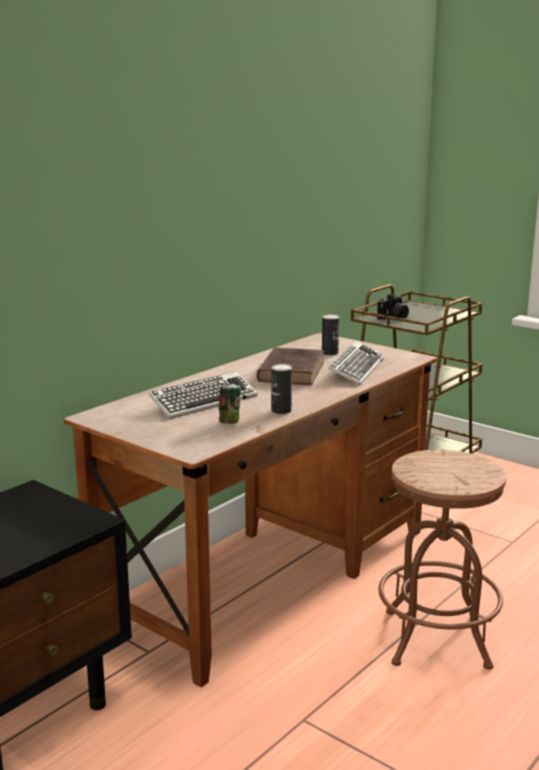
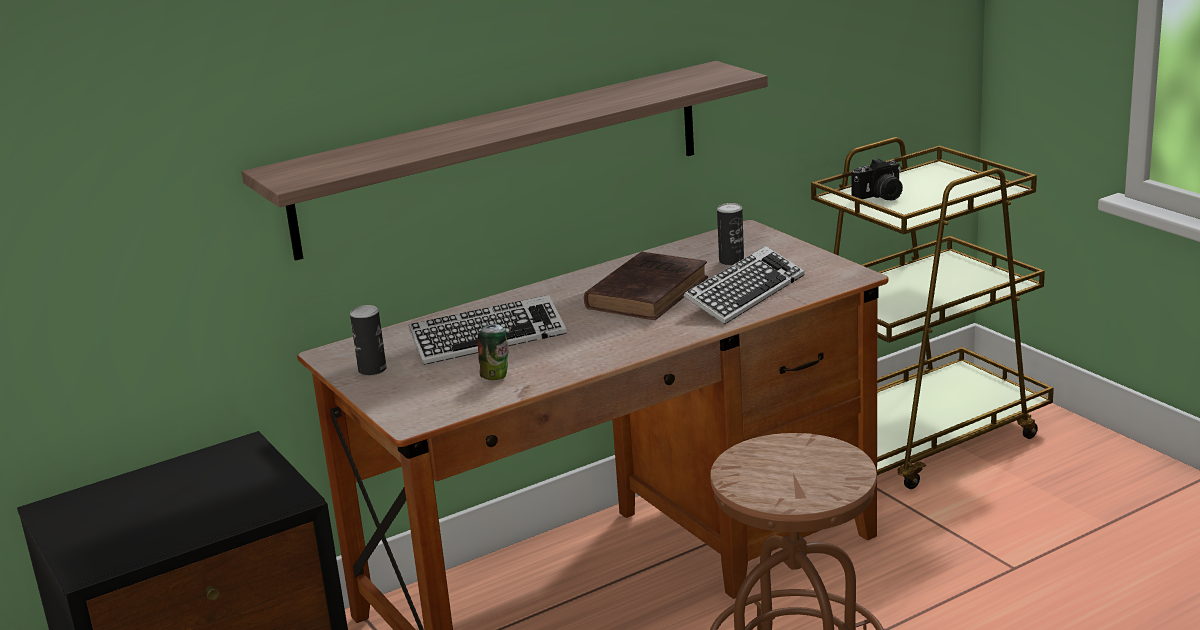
camera: 20 degrees right, 5 degrees up
(189, 280) = (502, 157): none -> shelf
(281, 411) = (577, 363): can -> can (372, 370)

